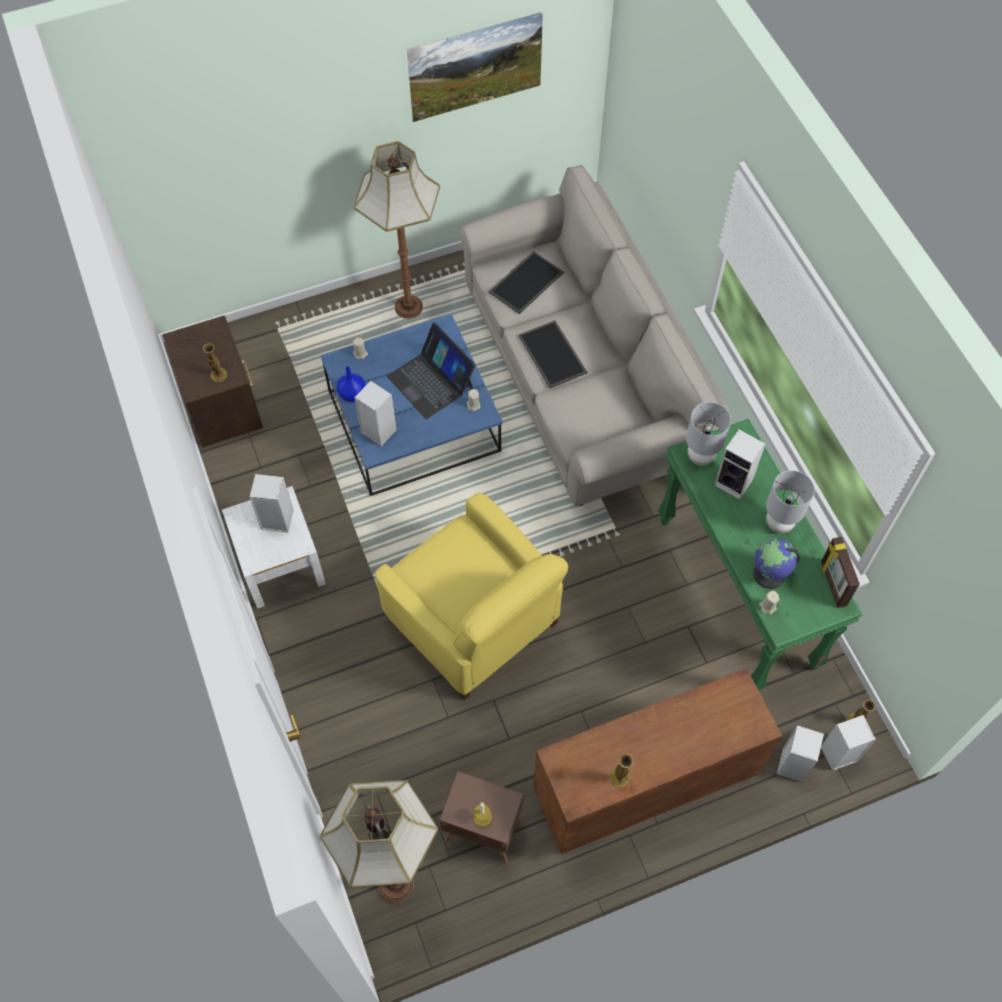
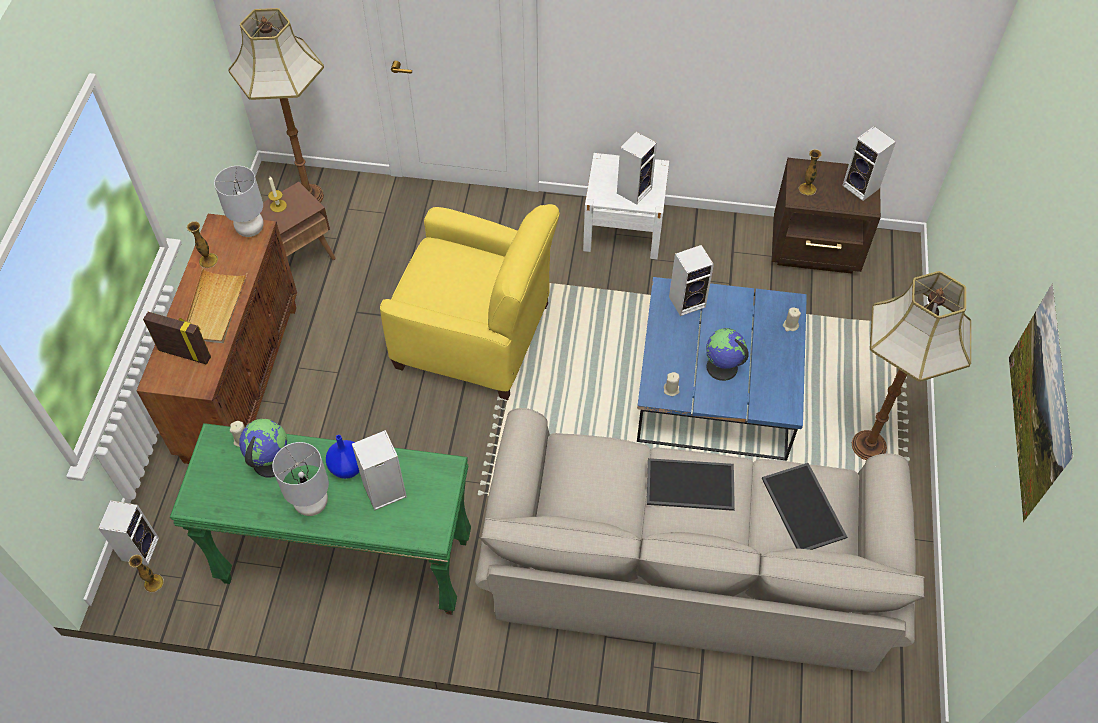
camera: 120 degrees right, 5 degrees down
(352, 394) = (742, 299): blue vase -> blue vase (348, 467)
(431, 381) = (721, 368): laptop -> globe
(473, 621) = (475, 336): yellow armchair -> yellow armchair turned 150 degrees counterclockwise
(663, 732) = (214, 308): none -> beige tray
(700, 456) = (435, 479): grey table lamp -> grey table lamp (251, 229)
(792, 763) = (166, 505): speaker -> speaker (862, 187)
(832, 584) = (217, 510): picture frame -> picture frame (185, 353)

